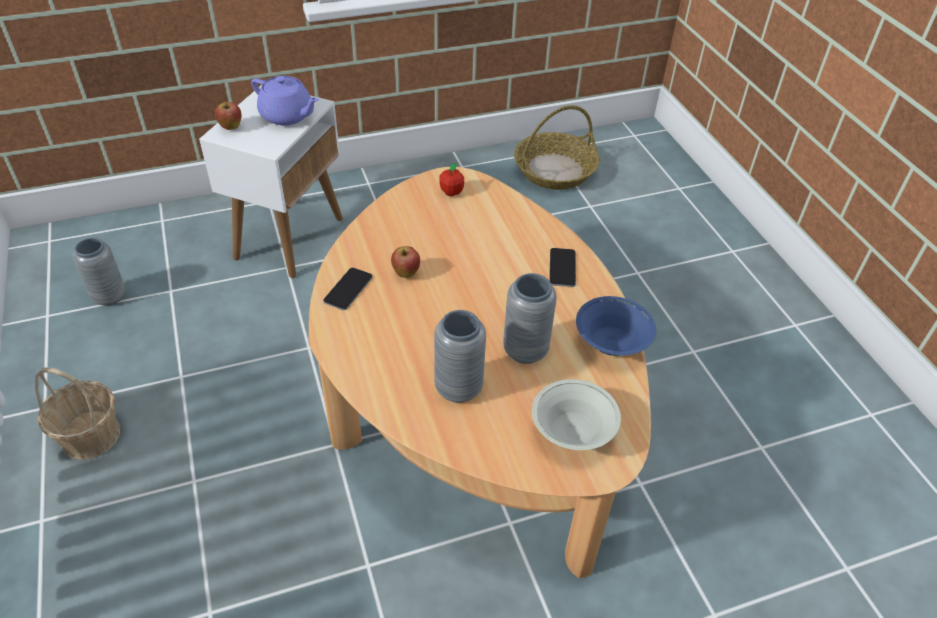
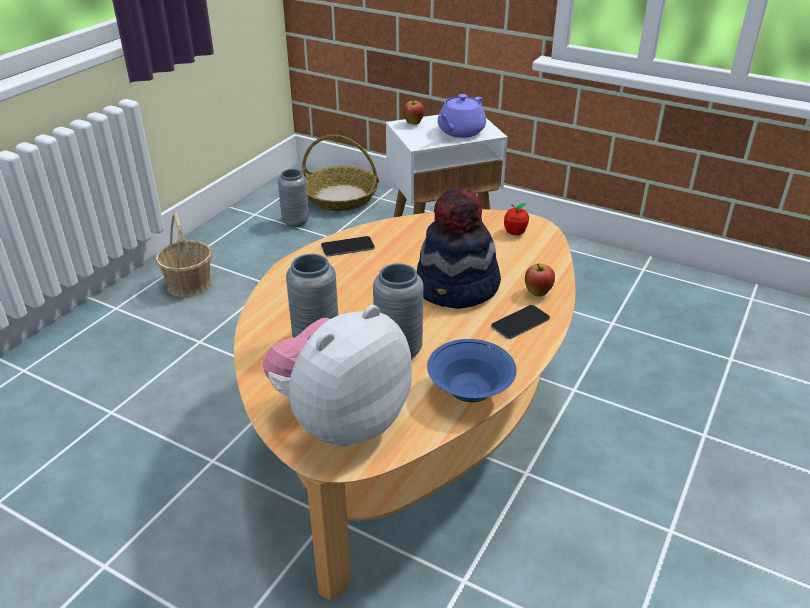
camera: 50 degrees right, 10 degrees down
(287, 116) = (460, 132): purple teapot -> purple teapot turned 45 degrees clockwise
(406, 274) = (398, 260): apple -> apple (538, 293)
(485, 269) = (457, 288): none -> hat
(554, 171) = (731, 315): basket -> basket (340, 197)
(572, 433) = (341, 420): white bowl -> plush toy

